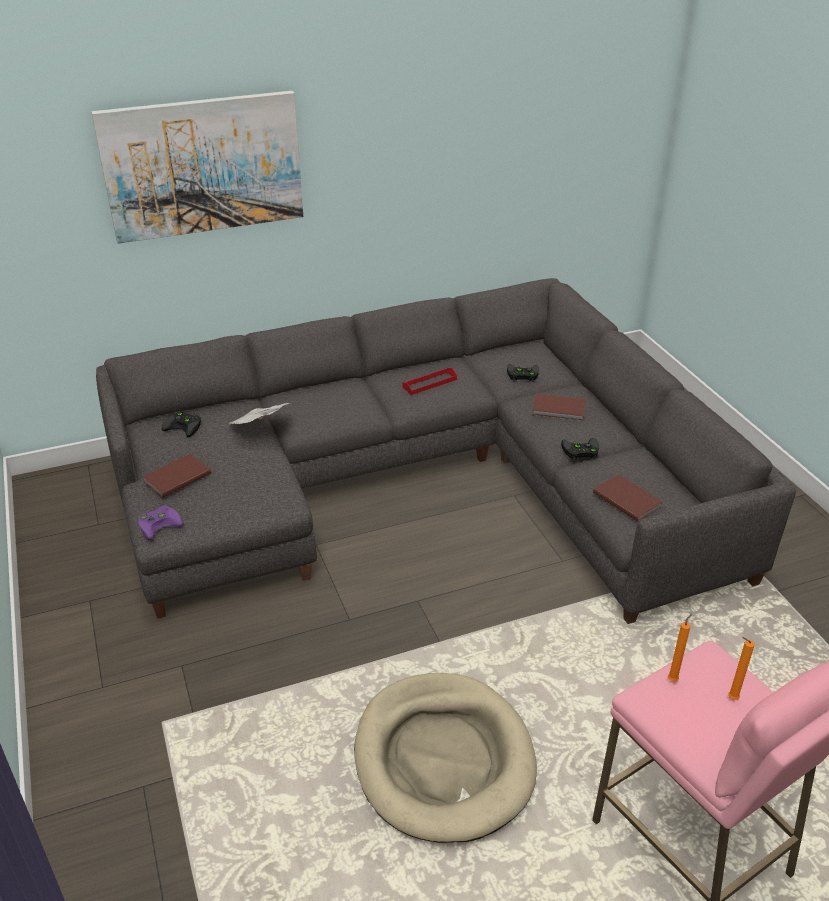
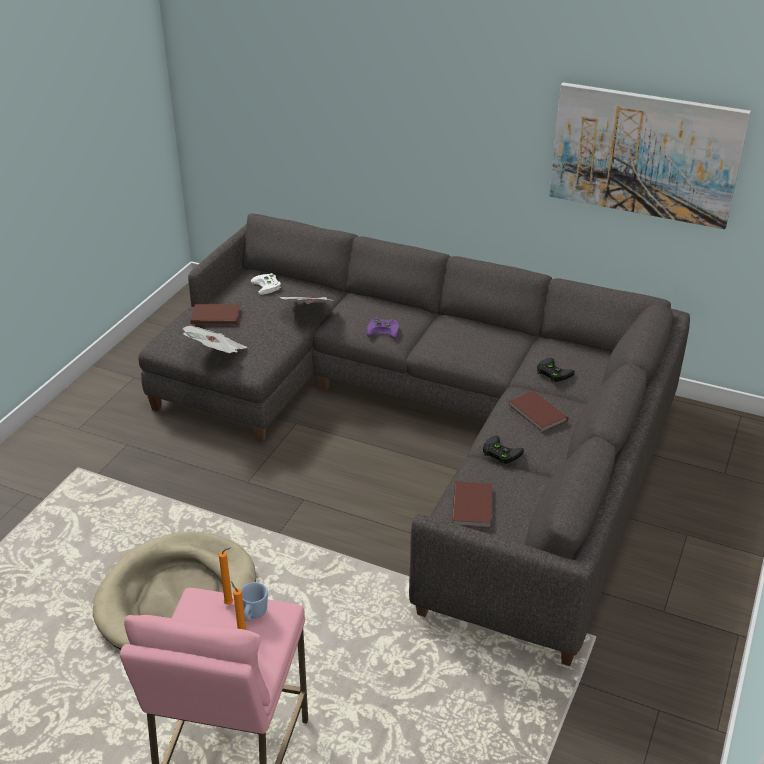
camera: 45 degrees right, 0 degrees up
(160, 523) = (171, 339): purple game controller -> purple game controller (384, 330)
(185, 426) = (268, 286): black game controller -> white game controller
(203, 166) = (355, 83): picture -> picture (644, 154)
(231, 509) = (216, 353): none -> newspaper
(429, 383) = (470, 341): red tray -> none
(703, 673) = (253, 615): none -> blue mug

